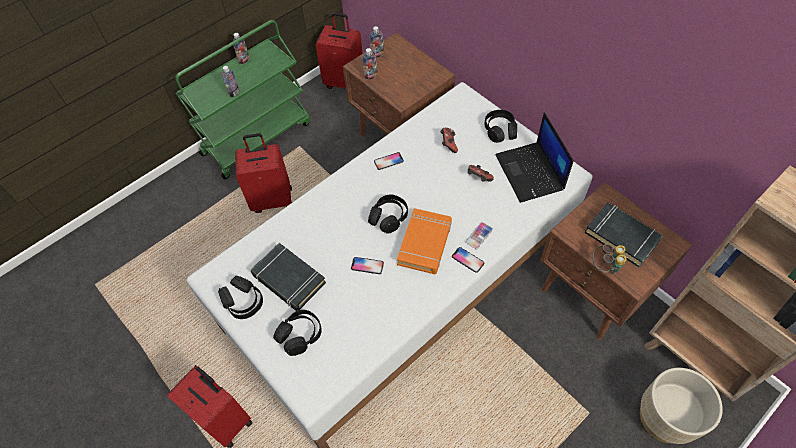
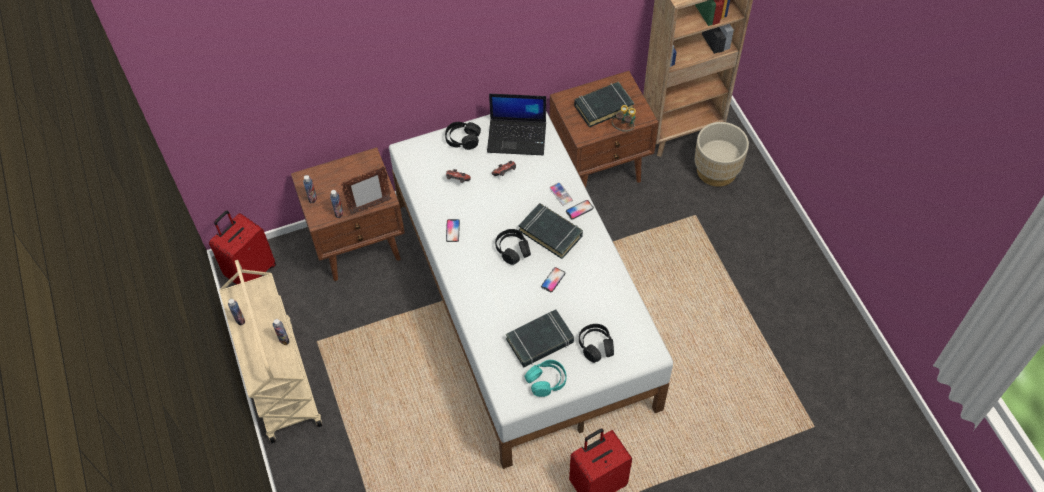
camera: 70 degrees left, 0 degrees up
(243, 301) = (546, 381): black headphones -> turquoise headphones
(257, 138) = (280, 380): green cart -> beige cart
(272, 199) = (374, 385): red suitcase -> none
(387, 94) = (370, 207): none -> picture frame
(425, 244) = (551, 233): orange book -> black book

